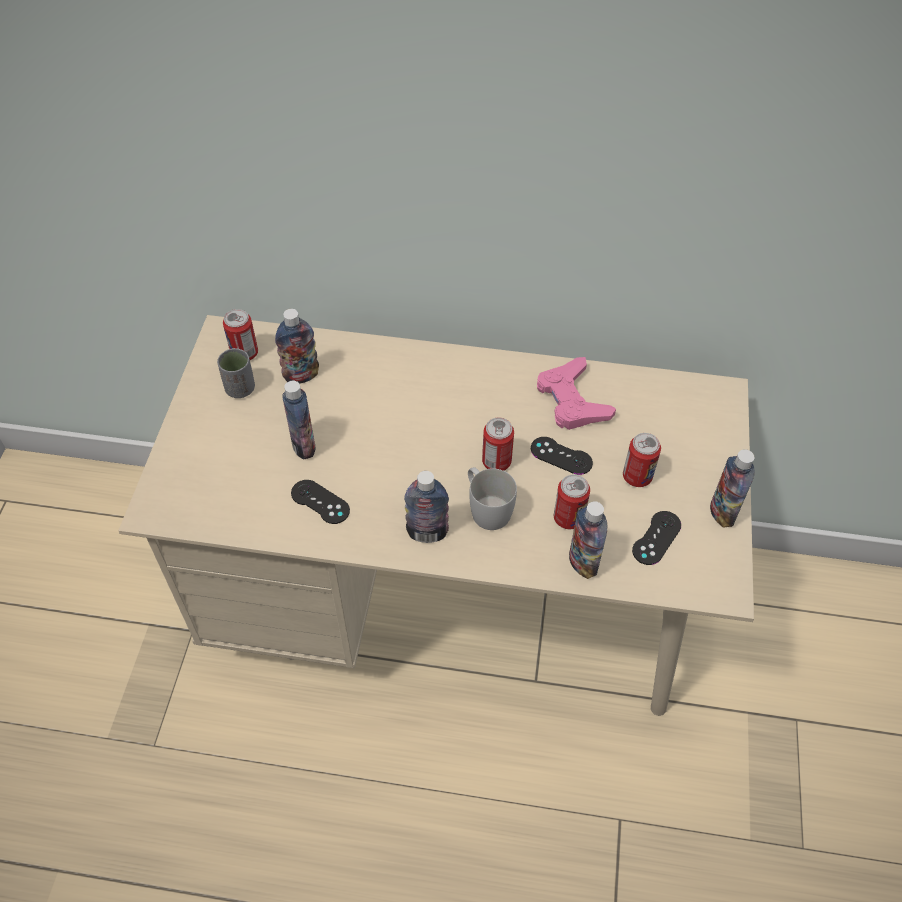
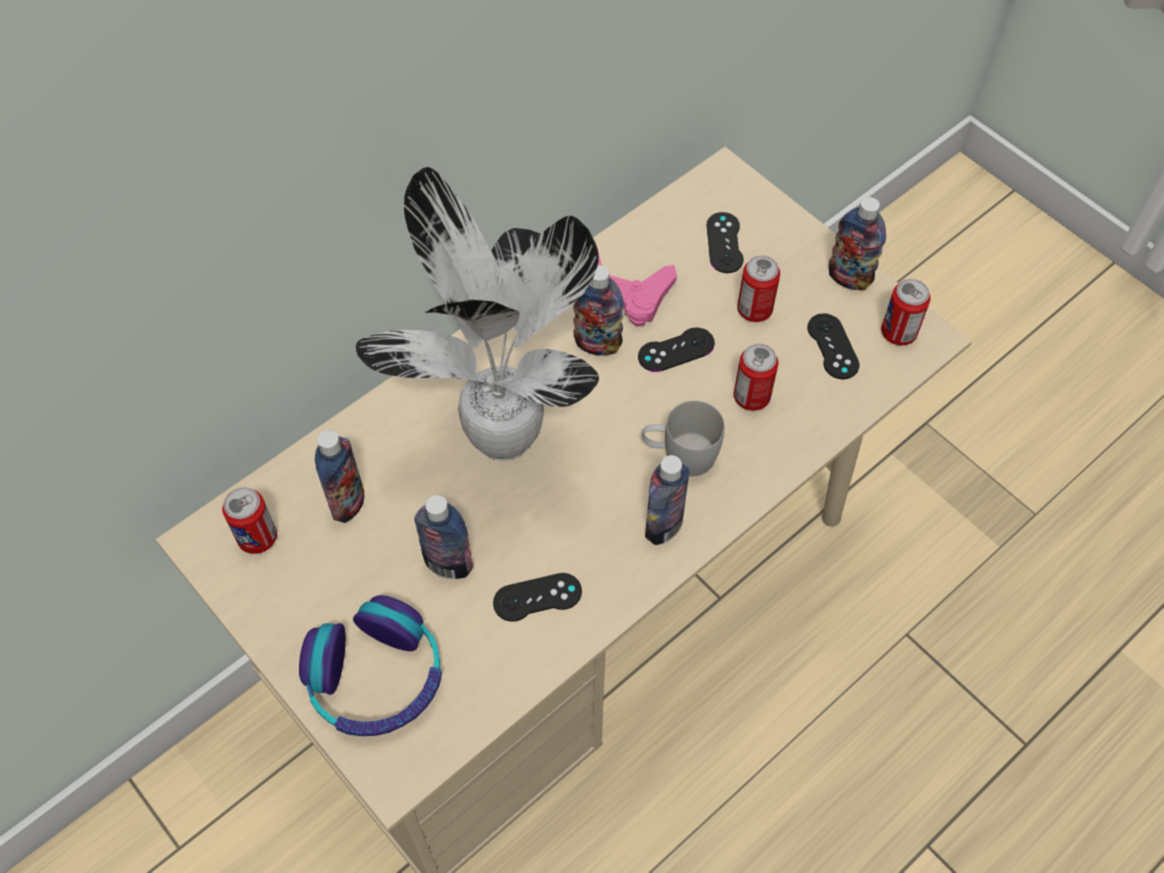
camera: 50 degrees left, 5 degrees up
(204, 462) = (376, 678): none -> headphones
(240, 389) = (306, 575): grey cup -> none
(407, 416) = (502, 443): none -> potted plant
(496, 462) = (633, 407): can -> can (898, 333)
(583, 563) = (810, 422): bottle -> bottle (597, 344)
(671, 427) = (724, 243): none -> black game controller

